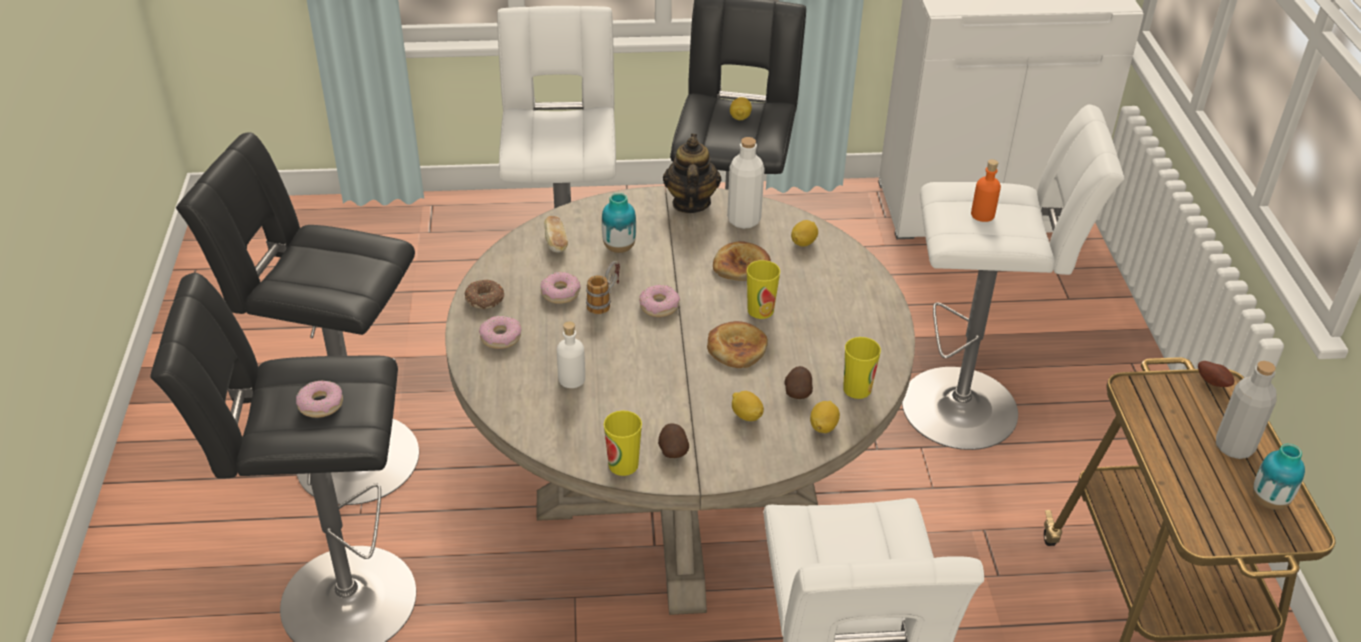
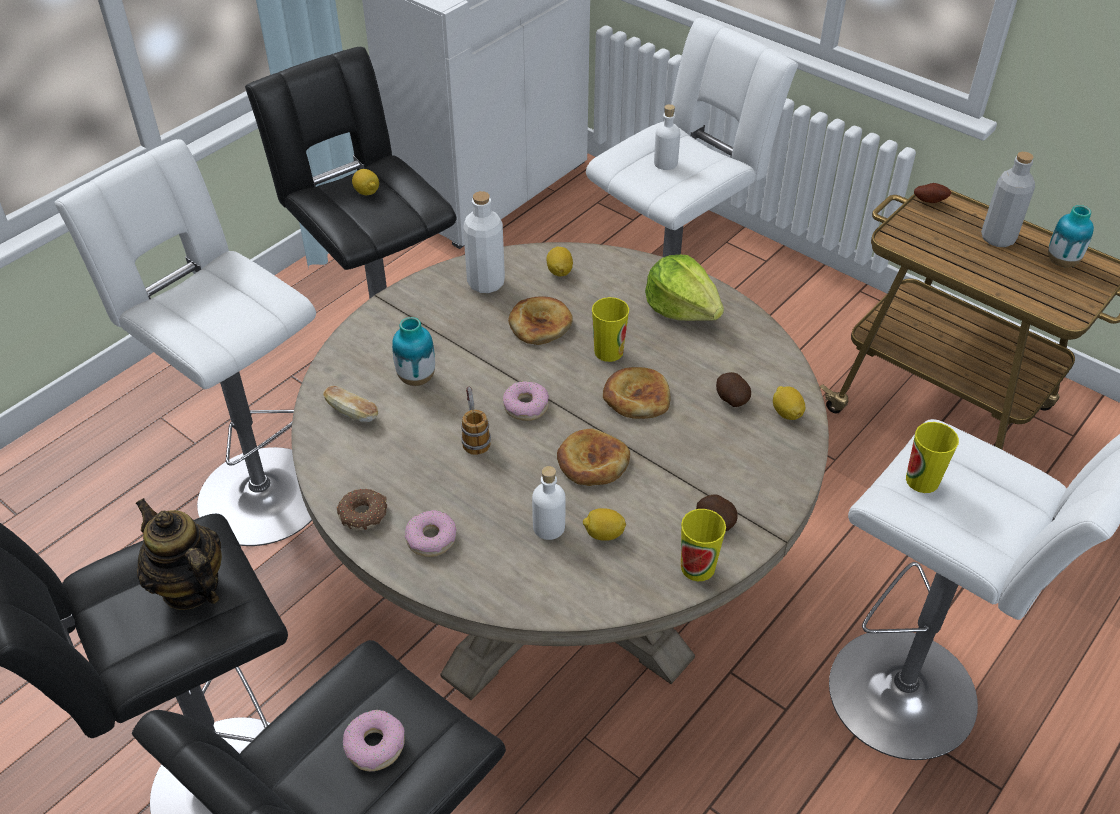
camera: 45 degrees left, 5 degrees up
(560, 293) = (424, 457): donut -> none
(651, 364) = (592, 462): none -> bread
(690, 203) = (420, 296): teapot -> teapot (189, 587)
(746, 415) = (724, 448): lemon -> lemon (603, 534)
(853, 317) = (682, 308): none -> lettuce
(857, 389) = (765, 364): cup -> cup (922, 480)
(982, 215) = (665, 163): orange bottle -> white bottle

